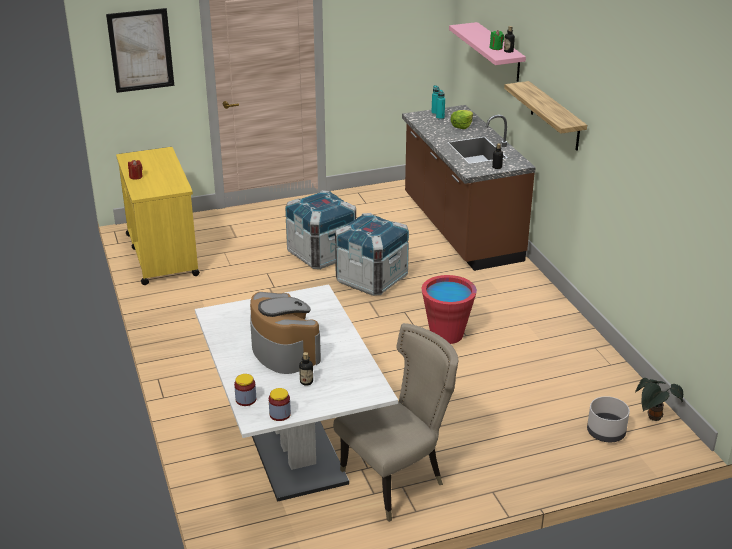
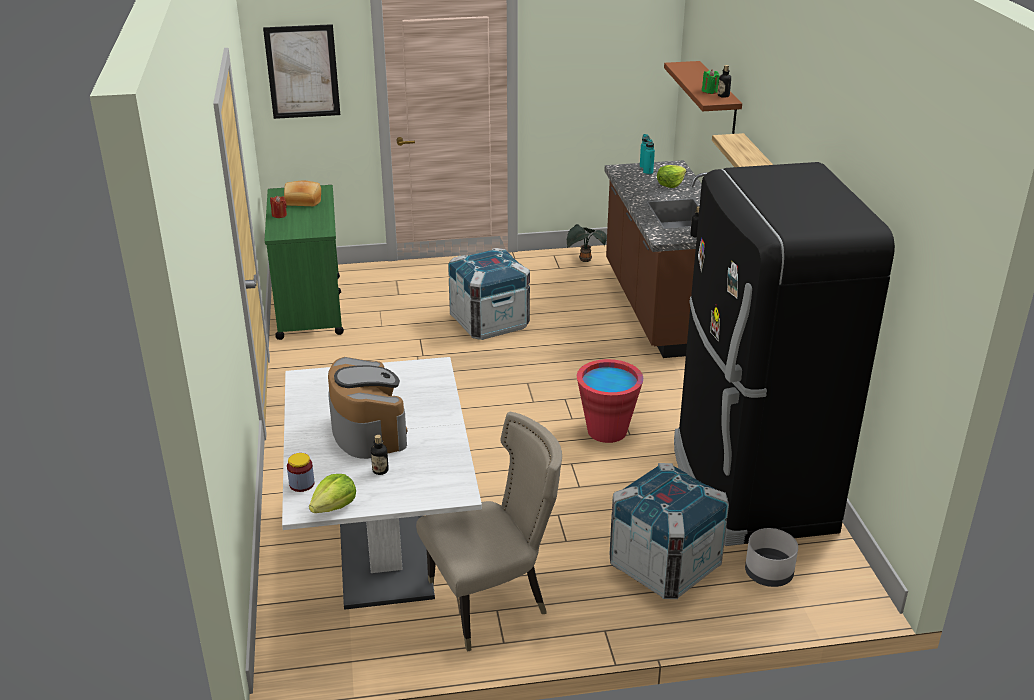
camera: 10 degrees right, 0 degrees up
(152, 163) = (303, 201): none -> bread
(162, 254) = (310, 307): yellow cart -> green cart
(280, 414) = (334, 506): jar -> lettuce
(371, 279) = (538, 357): crate -> crate (664, 565)
(499, 52) = (718, 98): pink shelf -> brown shelf
(571, 367) = (749, 486): none -> black fridge
(653, 418) = (835, 562): potted plant -> potted plant (584, 260)

